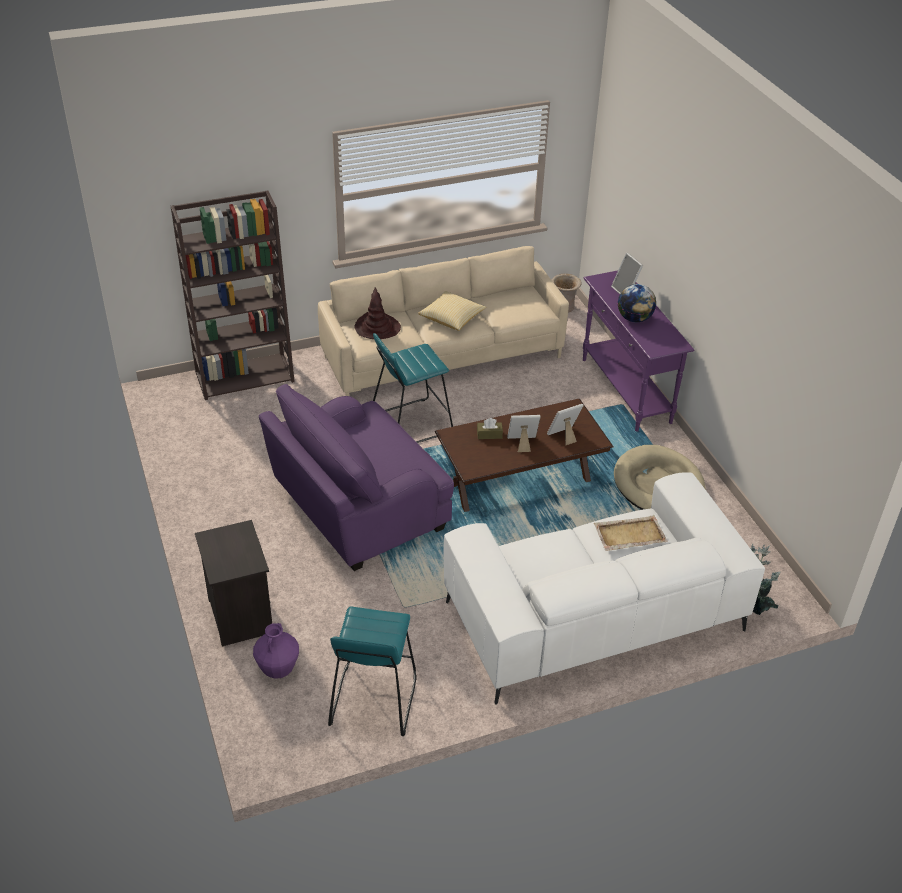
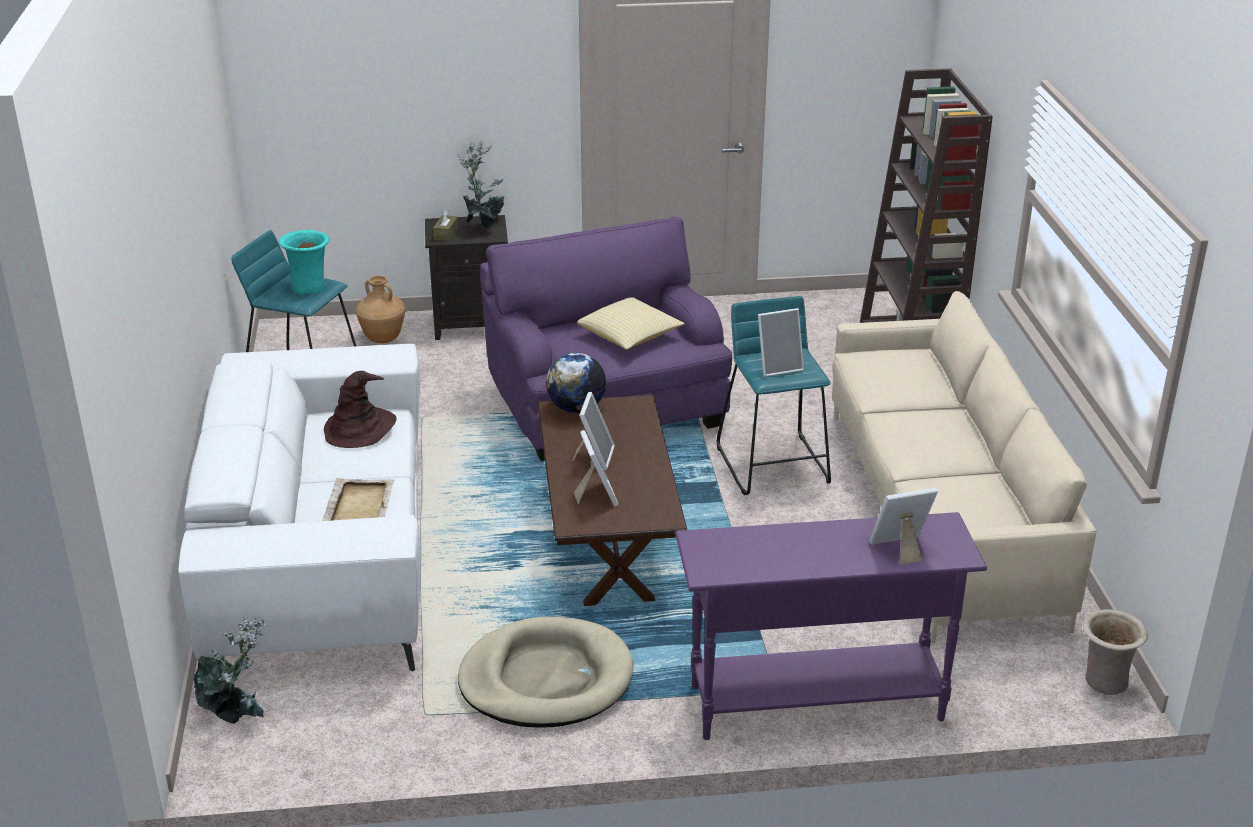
camera: 105 degrees right, 10 degrees down
(221, 541) = (483, 226): none -> potted plant
(278, 670) = (382, 339): purple vase -> brown vase
(368, 624) = (309, 287): none -> turquoise vase
(377, 327) = (904, 368): brown hat -> brown hat (359, 429)
(419, 361) = (778, 367): none -> picture frame
(452, 318) = (927, 436): pillow -> pillow (630, 337)
(489, 434) = (625, 433): brown tissue box -> brown tissue box (446, 234)
(634, 319) = (802, 538): globe -> globe (576, 408)

